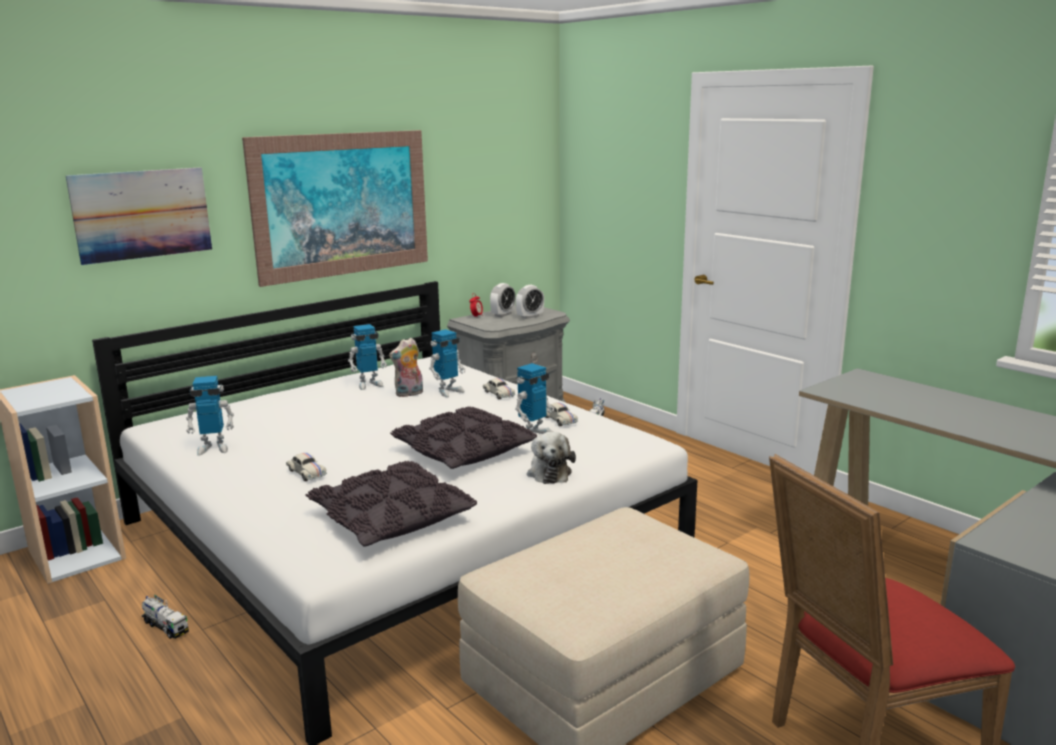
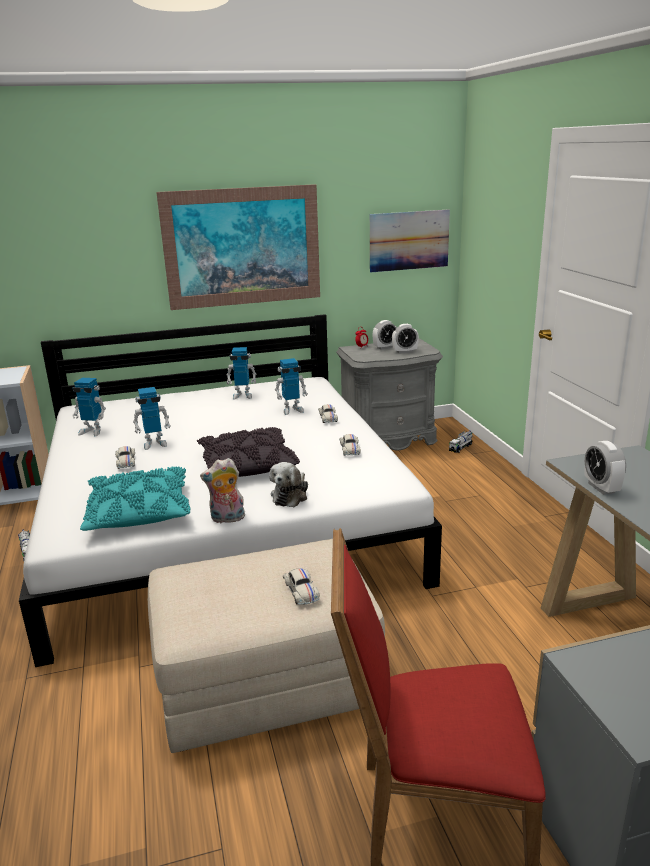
camera: 25 degrees right, 5 degrees up
(142, 214) = (78, 251): picture -> picture (409, 240)
(391, 519) = (139, 511): black pillow -> turquoise pillow
(409, 394) = (261, 408): plush toy -> plush toy (227, 519)
(535, 434) = (317, 459): toy robot -> toy robot (154, 444)
(655, 557) = (301, 591): none -> white toy car
(871, 405) = (601, 488): none -> alarm clock

